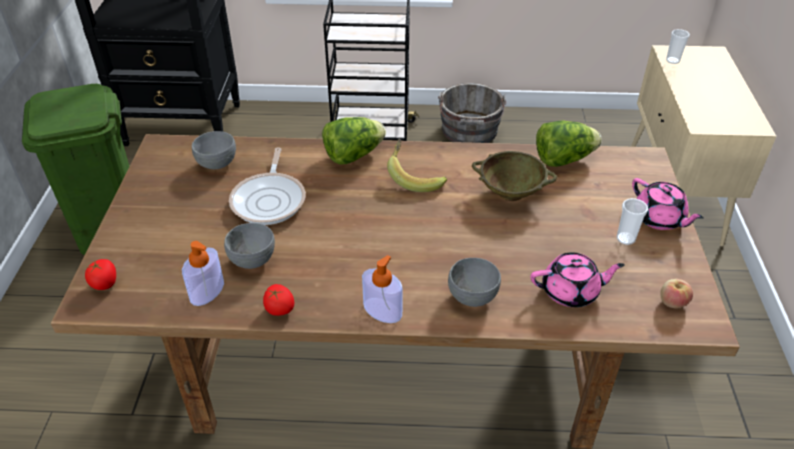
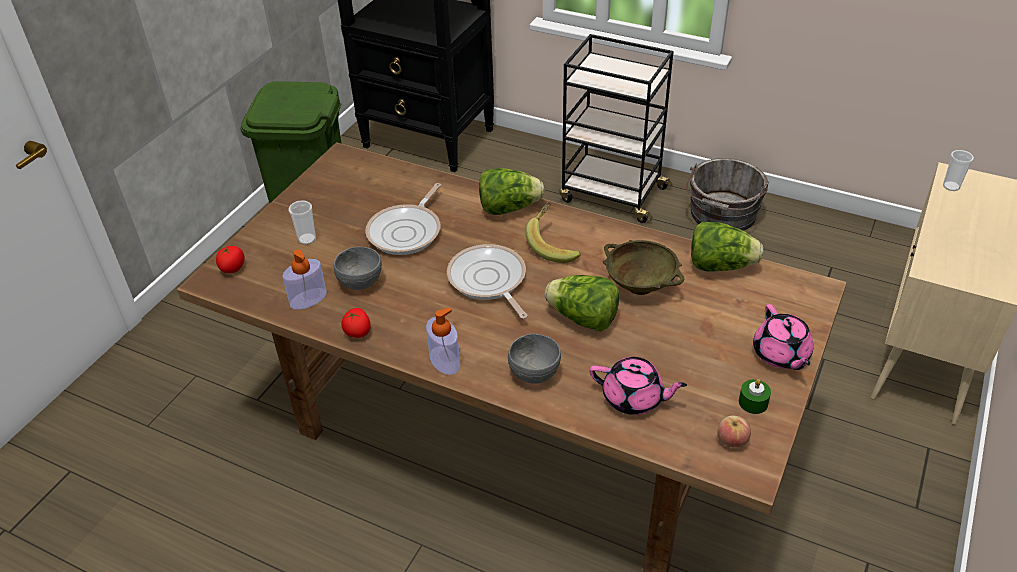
camera: 25 degrees right, 0 degrees up
(217, 164) = (381, 186): grey bowl -> none
(376, 225) = (488, 281): none -> frying pan
(482, 235) = (583, 319): none -> lettuce
(625, 238) = (729, 364): cup -> cup (307, 239)
(666, 265) = (753, 402): none -> green candle

